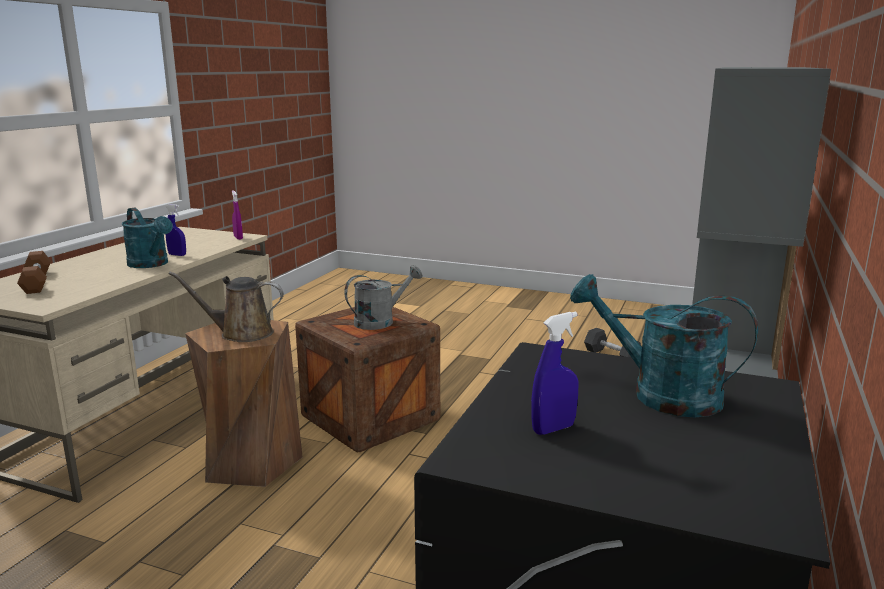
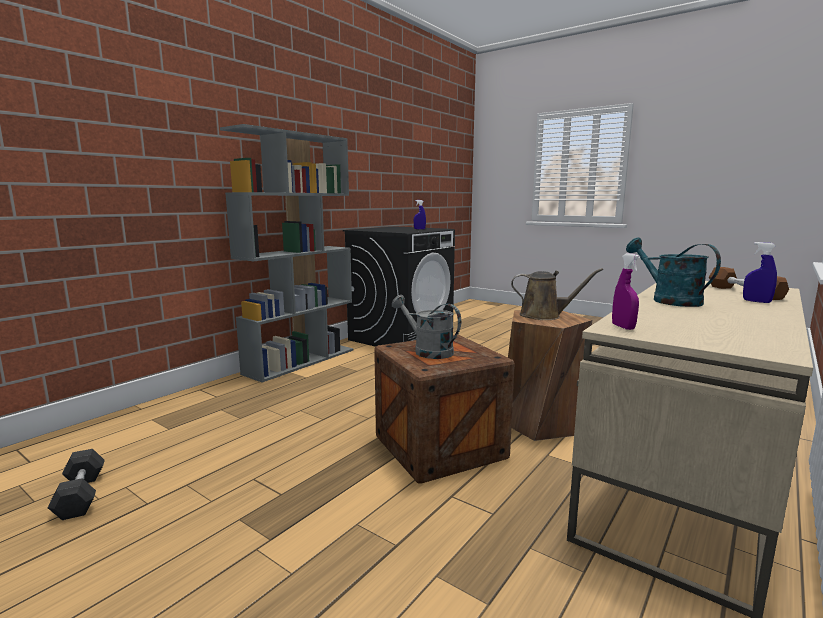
camera: 165 degrees left, 5 degrees down
(177, 255) = (663, 308): blue spray bottle -> blue spray bottle (756, 301)
(380, 321) = (427, 351): grey watering can -> grey watering can turned 60 degrees clockwise
(660, 394) = (384, 229): turquoise watering can -> none

